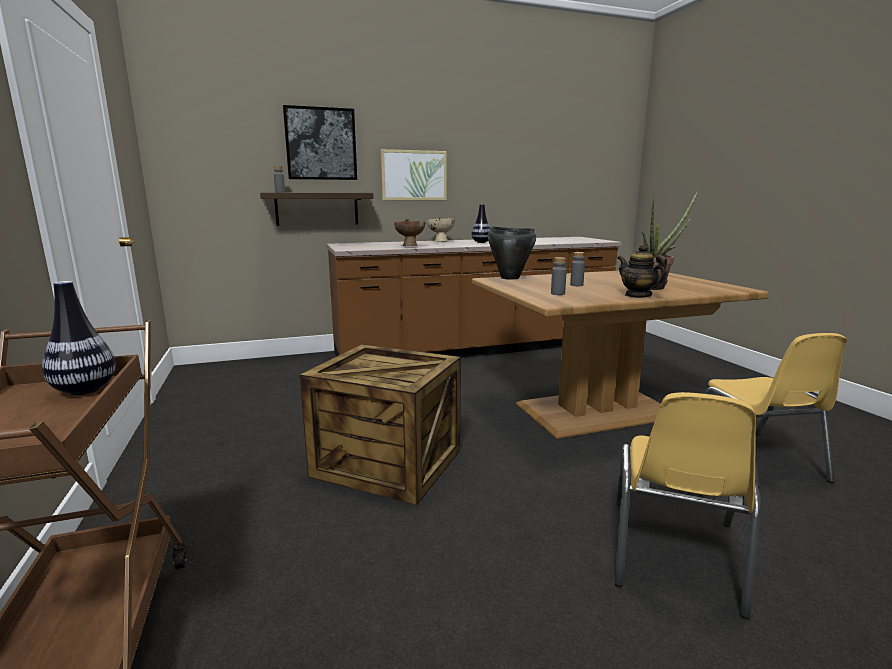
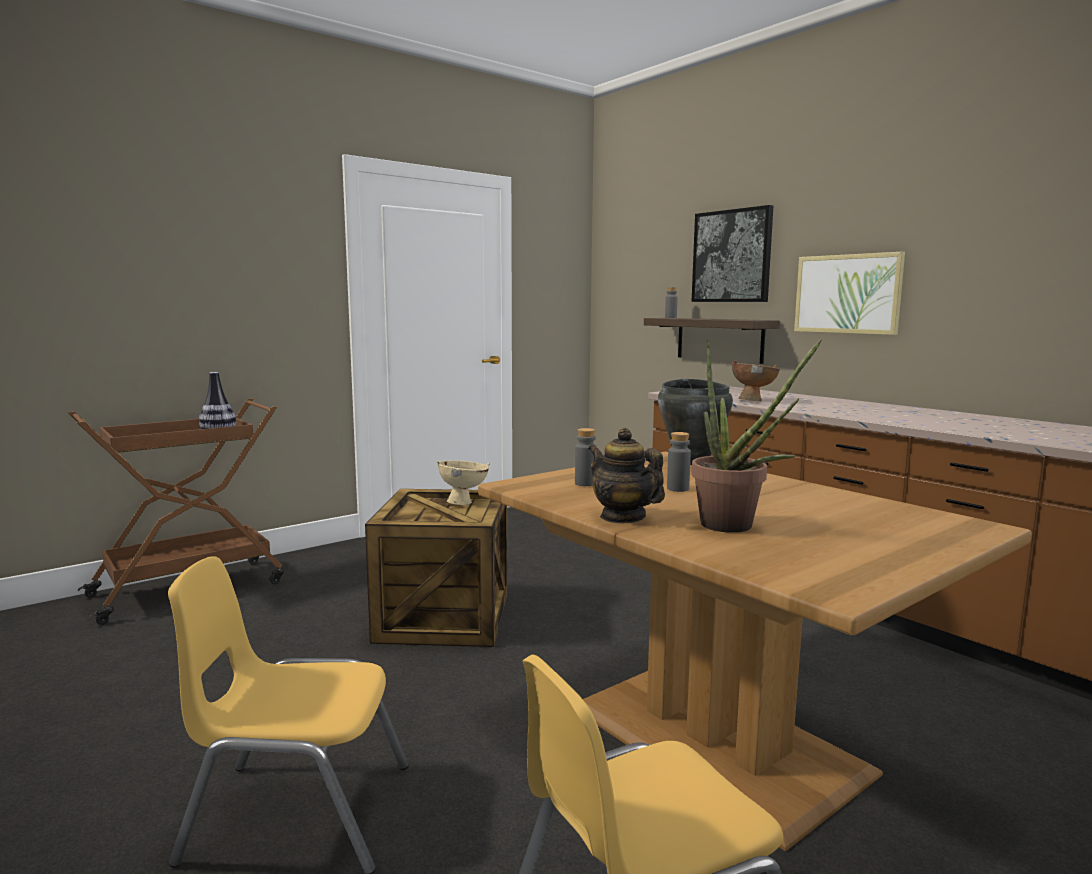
camera: 70 degrees right, 5 degrees down
(440, 241) = (850, 403): beige bowl -> beige bowl (464, 502)
(481, 242) = (890, 413): vase -> none
(638, 295) = (622, 517): teapot -> teapot turned 75 degrees counterclockwise

